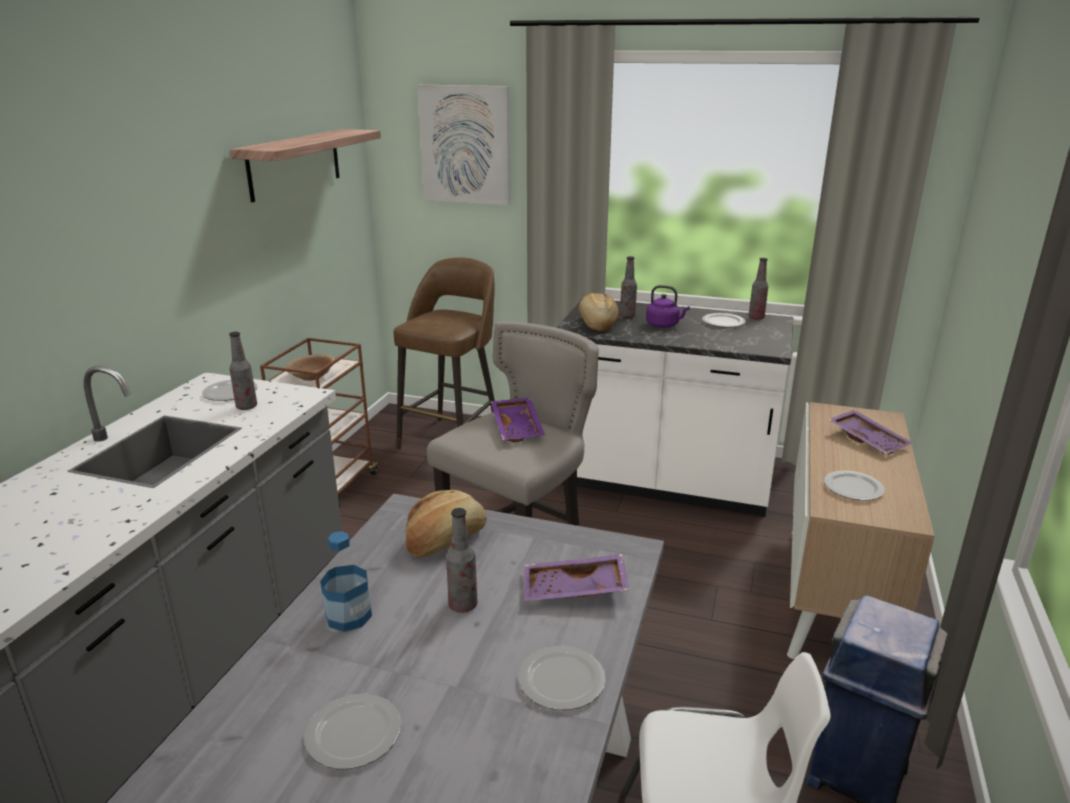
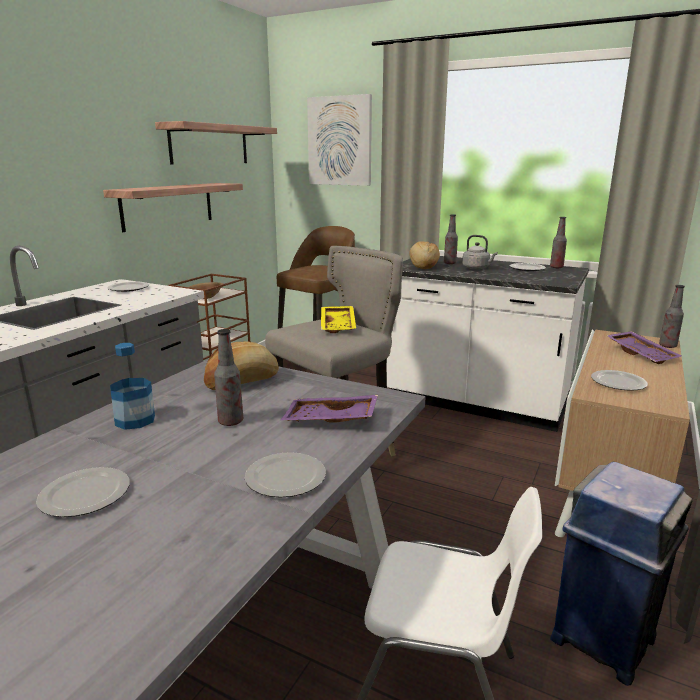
camera: 10 degrees right, 5 degrees down
(246, 407) = (134, 295): bottle -> bottle (667, 346)
(251, 258) = (168, 205): none -> shelf
(518, 427) = (339, 325): purple tray -> yellow tray
(664, 325) = (477, 268): purple kettle -> grey kettle

